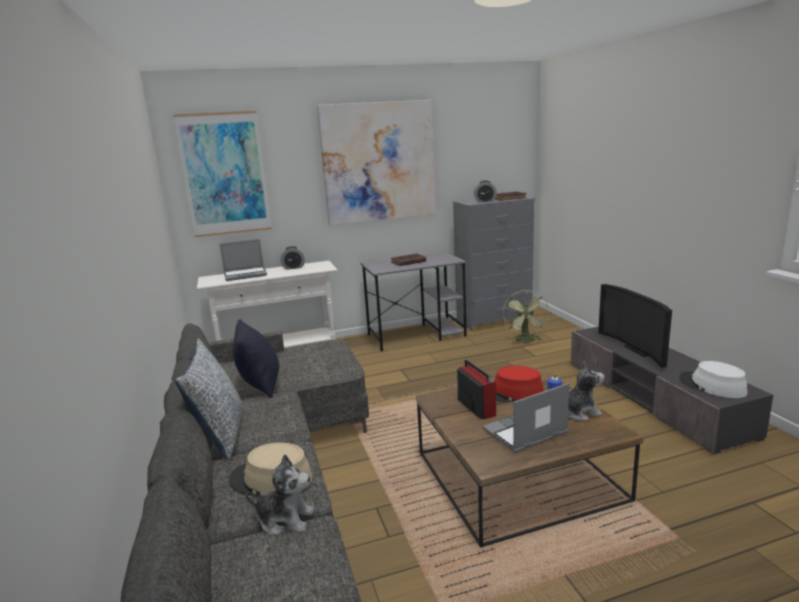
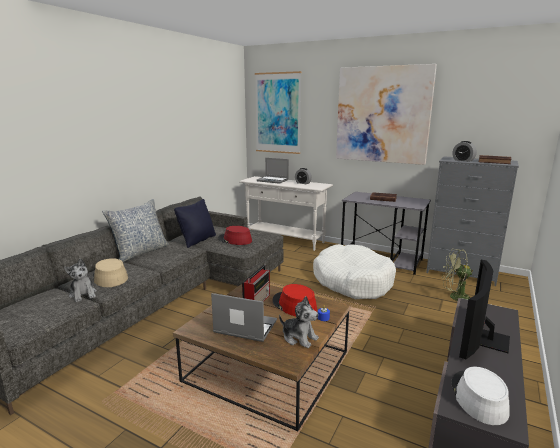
camera: 45 degrees right, 0 degrees up
(309, 364) = (234, 240): none -> red hat
(432, 365) = (352, 281): none -> white dog bed
(526, 341) = (455, 297): green fan -> green fan turned 45 degrees clockwise

